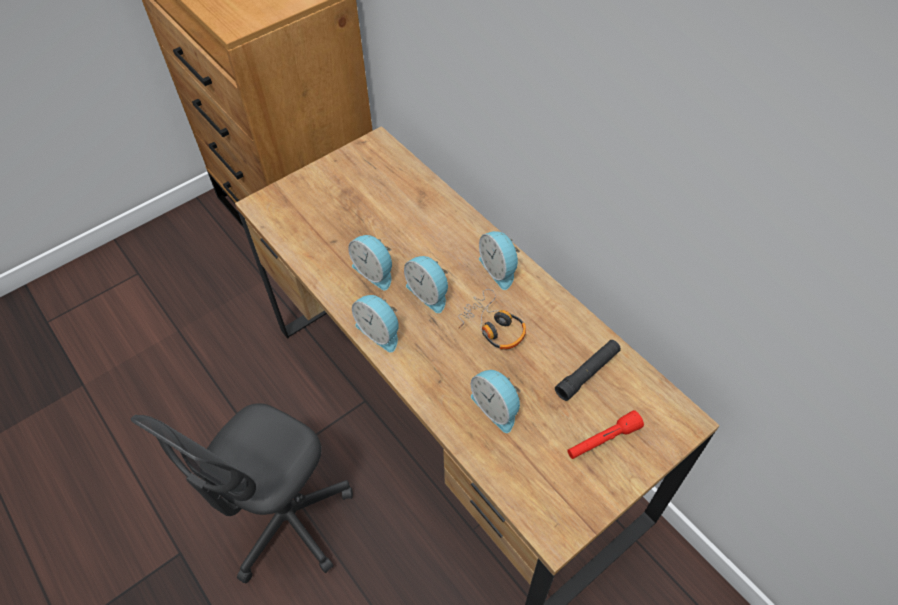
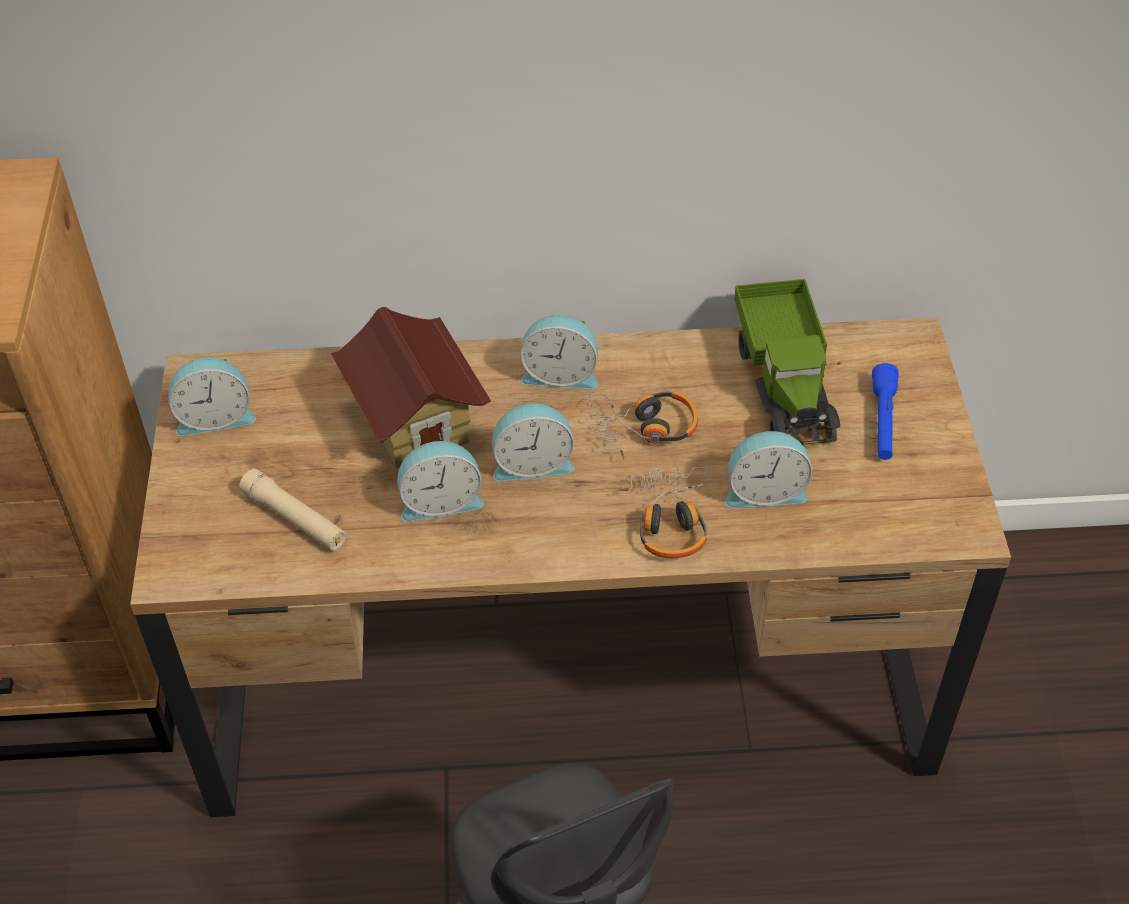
camera: 55 degrees left, 5 degrees down
(322, 226) = (295, 519): none -> beige flashlight
(380, 331) = (548, 546): alarm clock -> alarm clock (215, 416)
(416, 233) = (416, 423): none -> toy house
(438, 374) = (668, 520): none -> headphones
(587, 373) = (785, 382): black flashlight -> toy truck
(603, 440) = (883, 421): red flashlight -> blue flashlight

